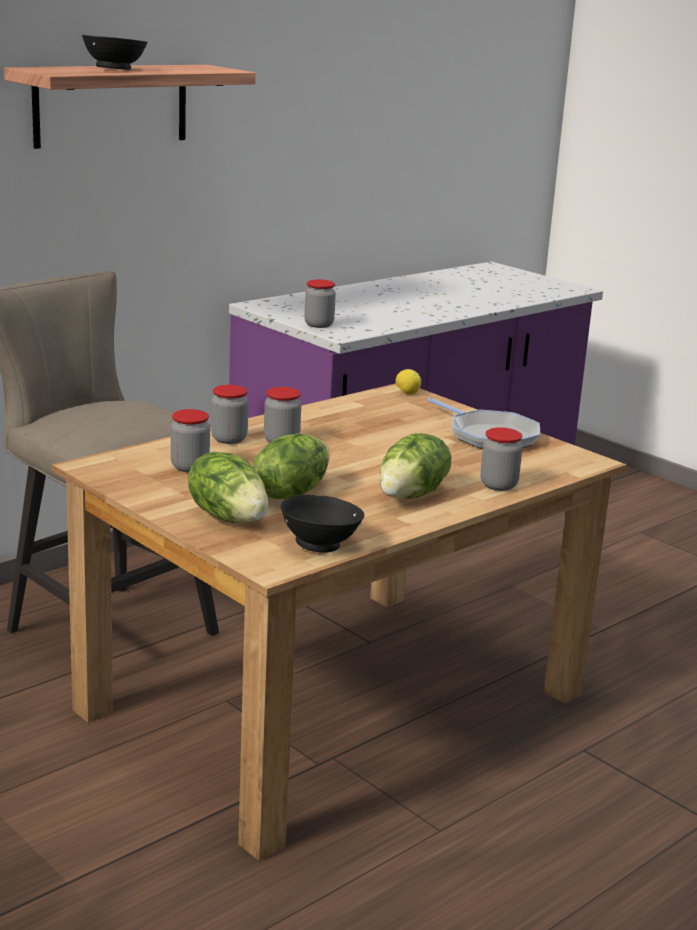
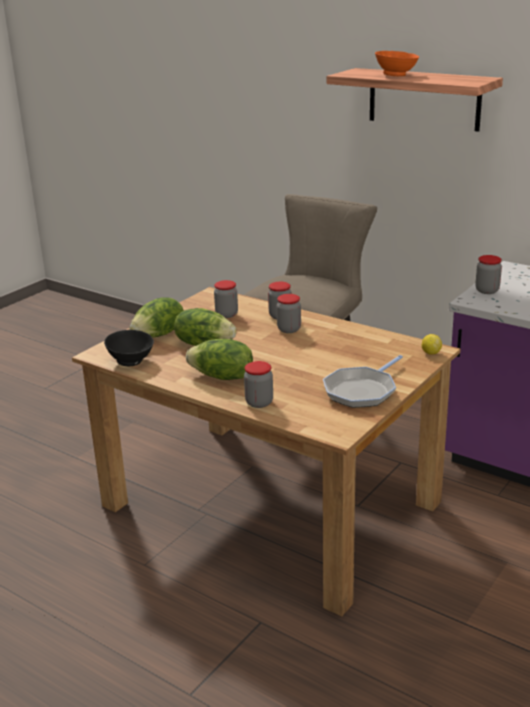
camera: 80 degrees right, 5 degrees up
(116, 69) = (396, 75): black bowl -> orange bowl

